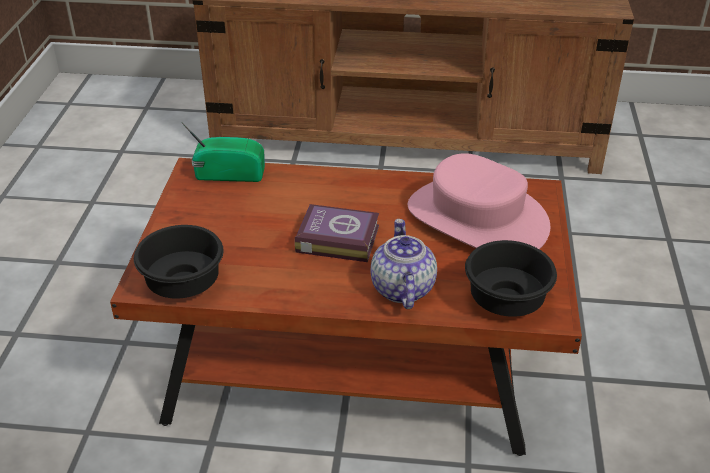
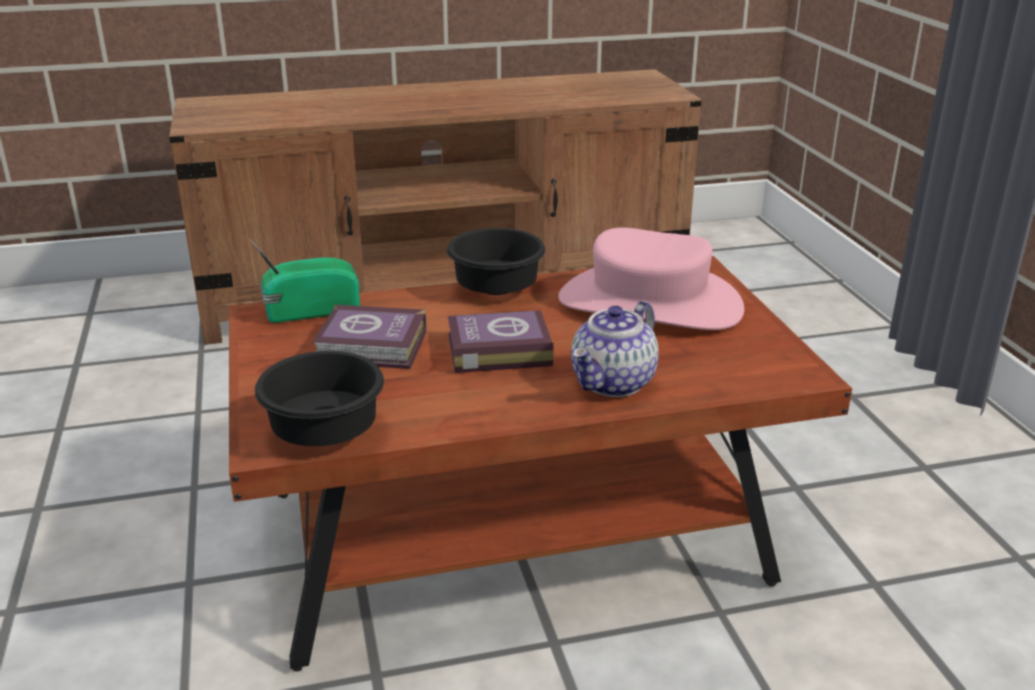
camera: 20 degrees left, 10 degrees down
(253, 217) = (374, 348): none -> book
(401, 288) = (613, 383): teapot -> teapot turned 120 degrees counterclockwise
(507, 302) = (746, 373): black bowl -> black bowl (498, 290)

